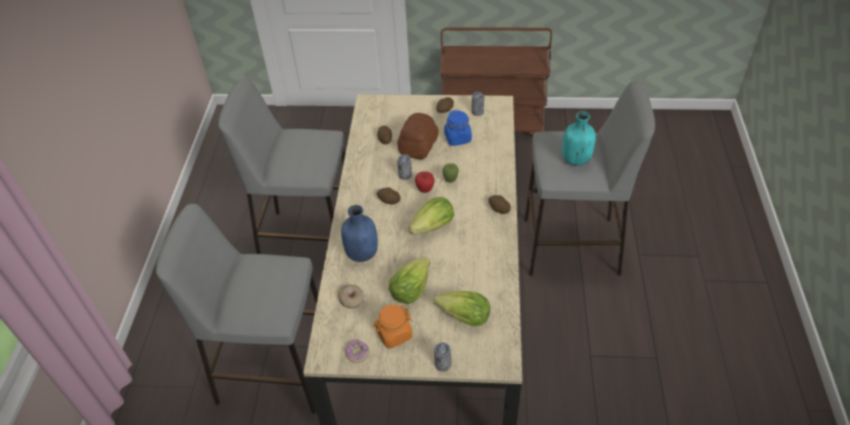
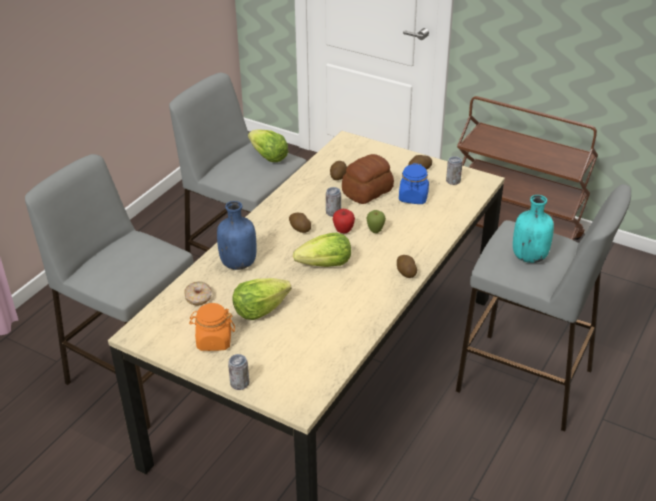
camera: 25 degrees right, 10 degrees down
(357, 353) = (168, 343): donut -> none
(464, 317) = (294, 353): lettuce -> lettuce (268, 157)

